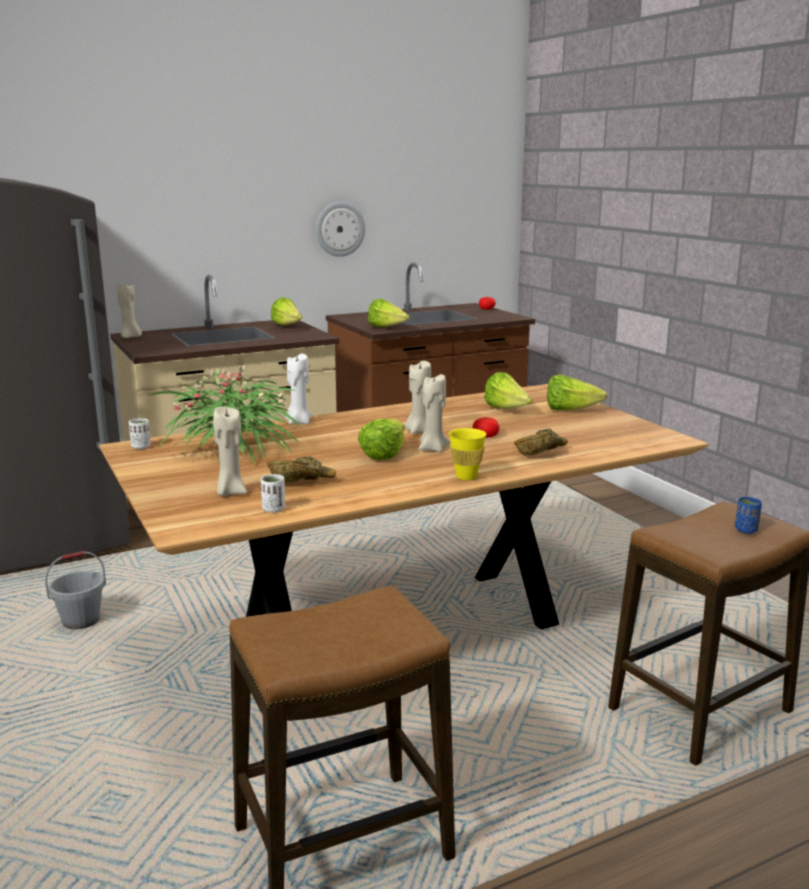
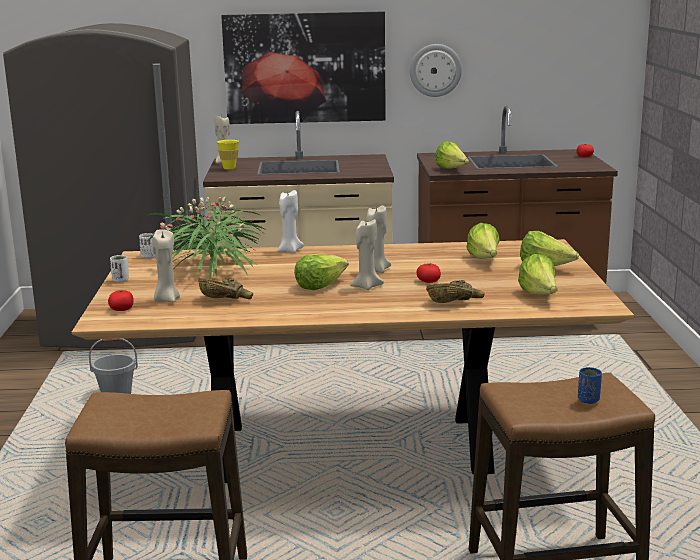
camera: 25 degrees right, 0 degrees up
(188, 511) = (122, 309): none -> tomato
(207, 228) = (305, 68): none -> picture
(273, 509) = (180, 317): white cup -> white cup (120, 280)
(288, 326) = (365, 162): lettuce -> lettuce (539, 296)
(466, 477) = (359, 313): yellow cup -> yellow cup (229, 168)

